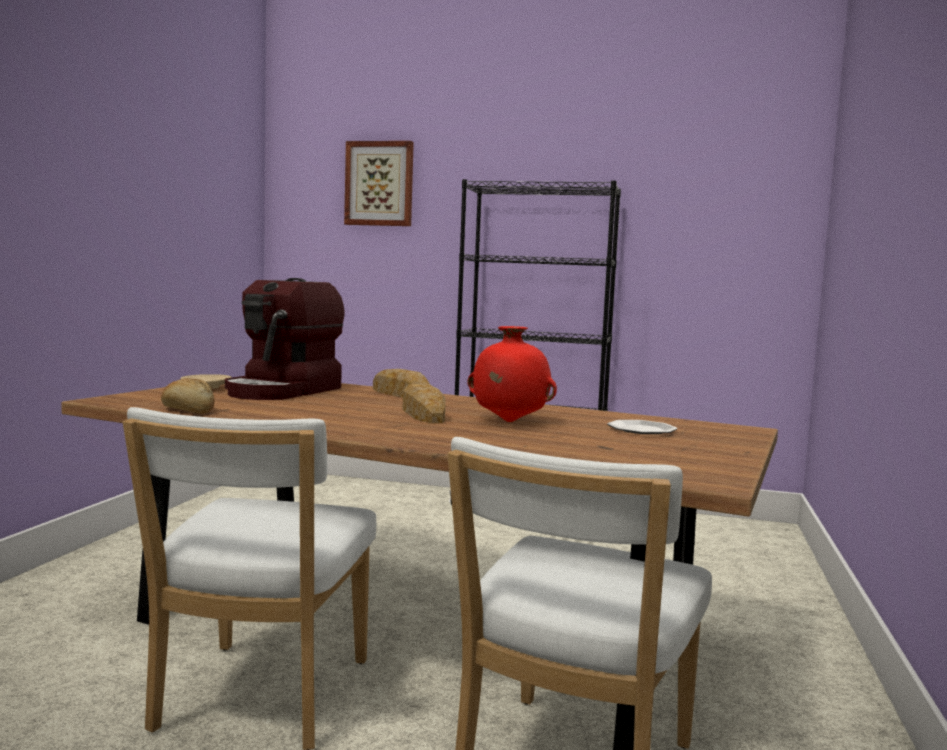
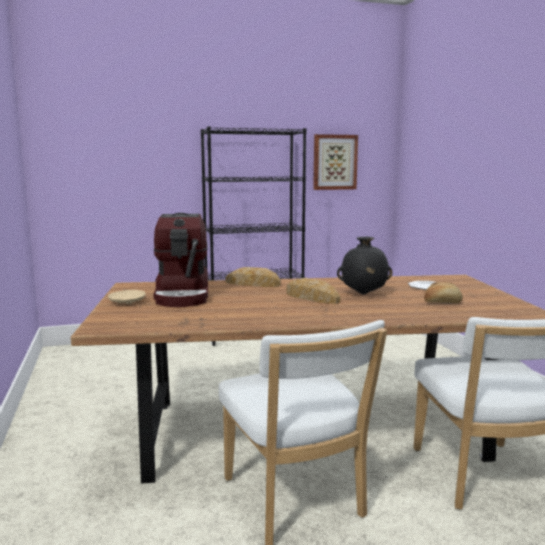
camera: 30 degrees left, 5 degrees up
(188, 410) = (184, 324): bread -> bread (442, 302)
(379, 184) = (123, 125): picture -> picture (334, 162)
(508, 421) = (363, 294): red vase -> black vase

